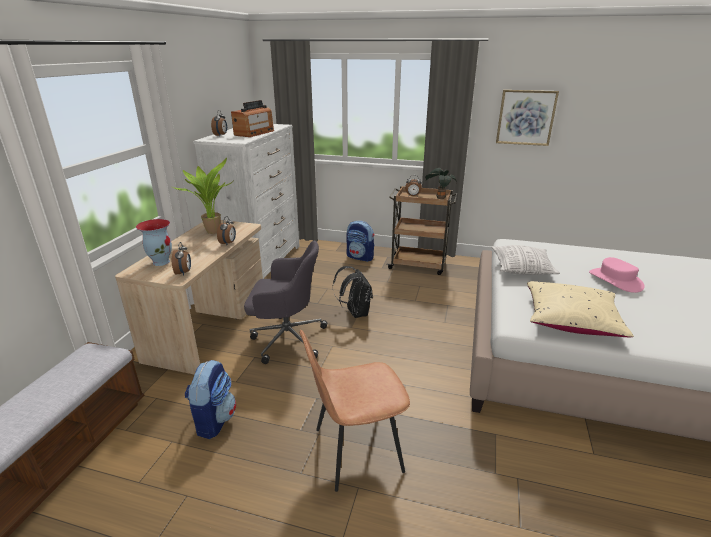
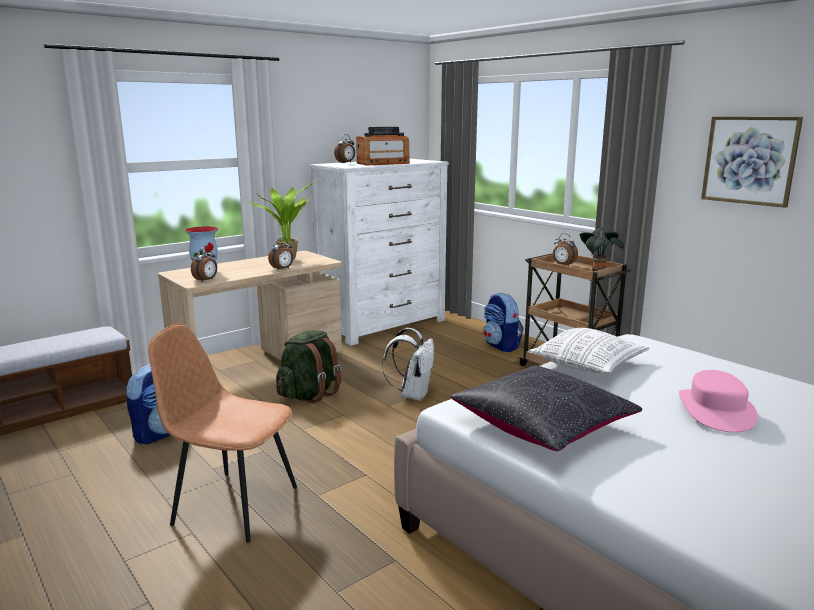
camera: 35 degrees right, 10 degrees down
(286, 339) = (309, 395): grey office chair -> green backpack
(355, 313) = (413, 395): black backpack -> white backpack
(571, 320) = (542, 425): beige pillow -> black pillow

